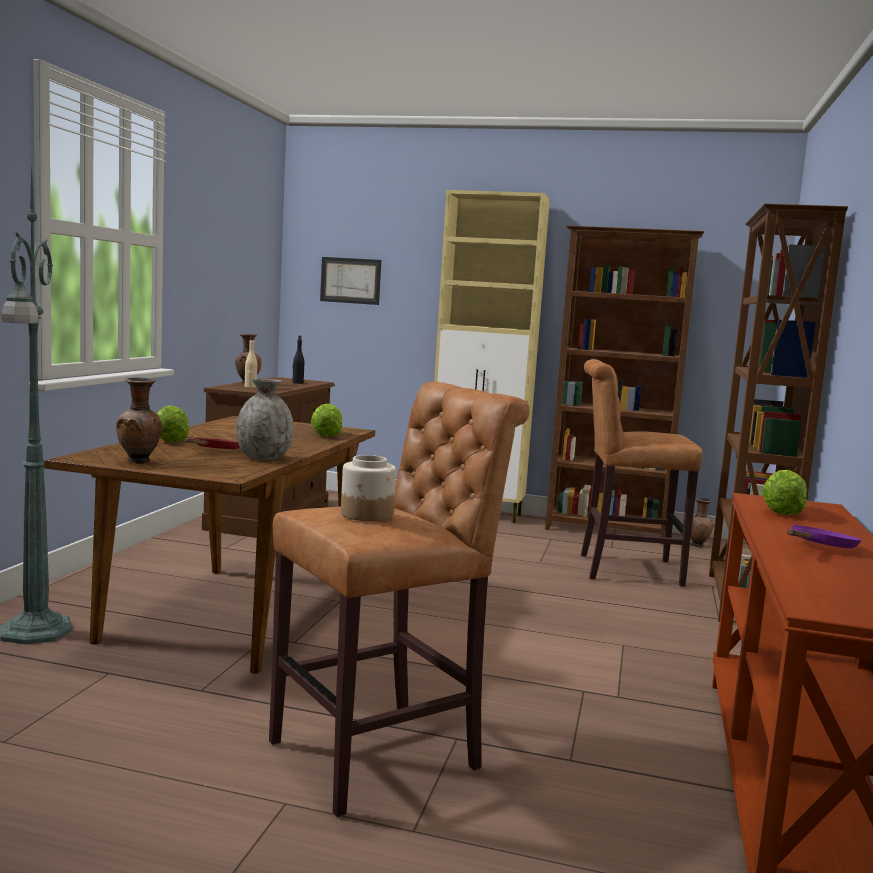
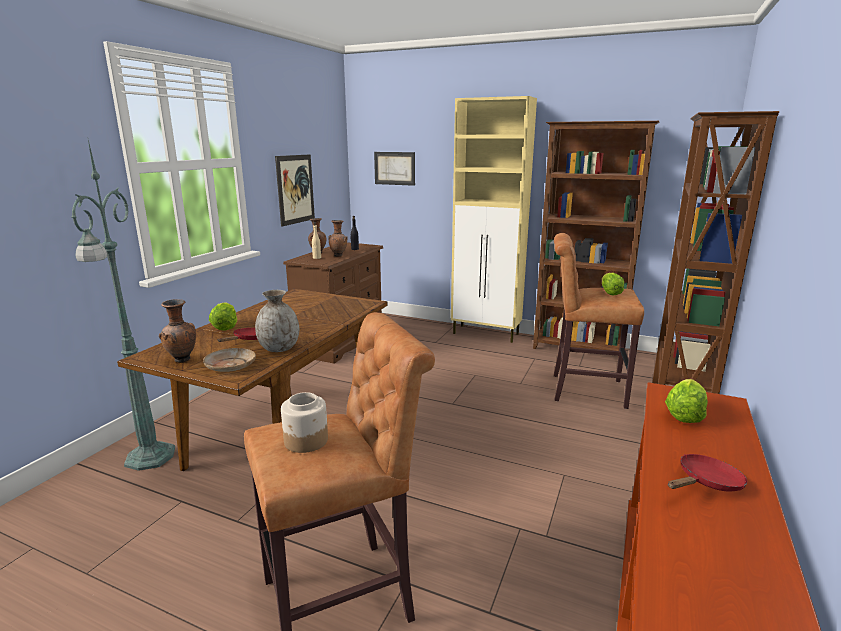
camera: 10 degrees right, 10 degrees up
(211, 468) = (230, 366): none -> beige plate
(219, 293) = (295, 189): none -> picture
(326, 435) = (345, 311): lettuce -> lettuce (610, 293)
(697, 545) = (647, 363): brown vase -> brown vase (339, 255)
(820, 546) = (706, 483): purple frying pan -> red frying pan

